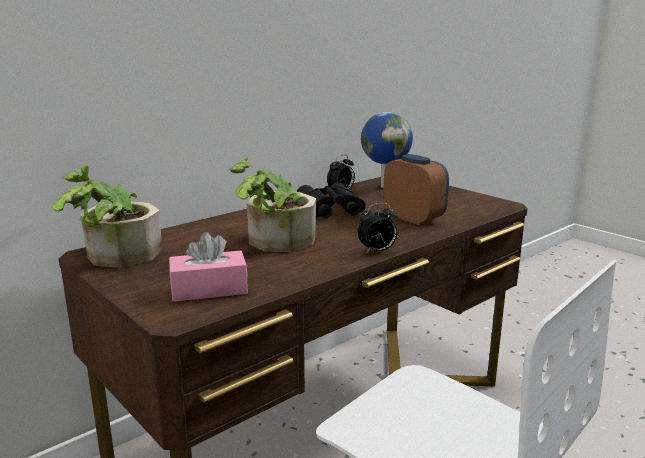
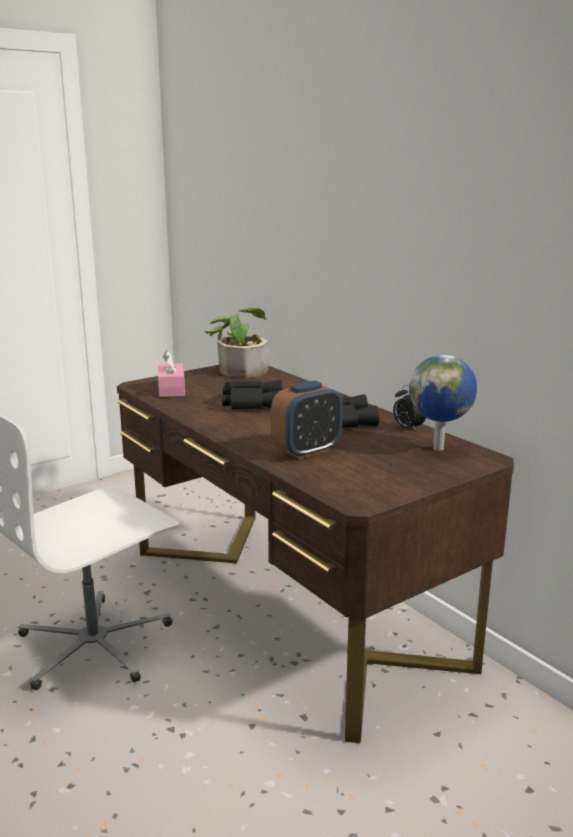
camera: 95 degrees right, 0 degrees up
(274, 243) = (252, 403): potted plant -> black binoculars
(377, 251) = (218, 431): alarm clock -> none

